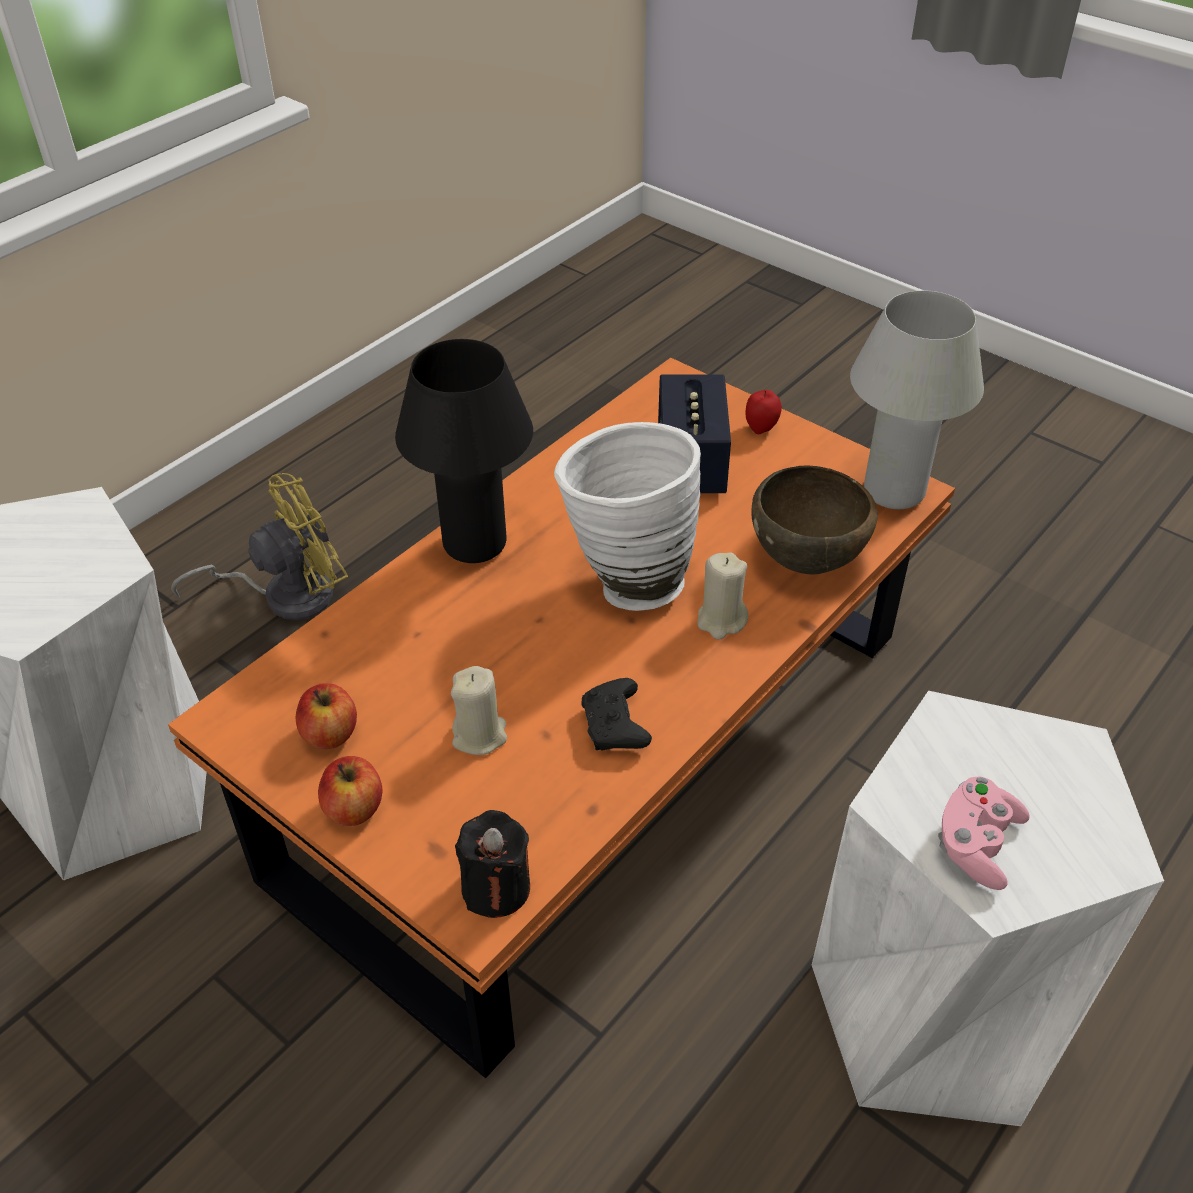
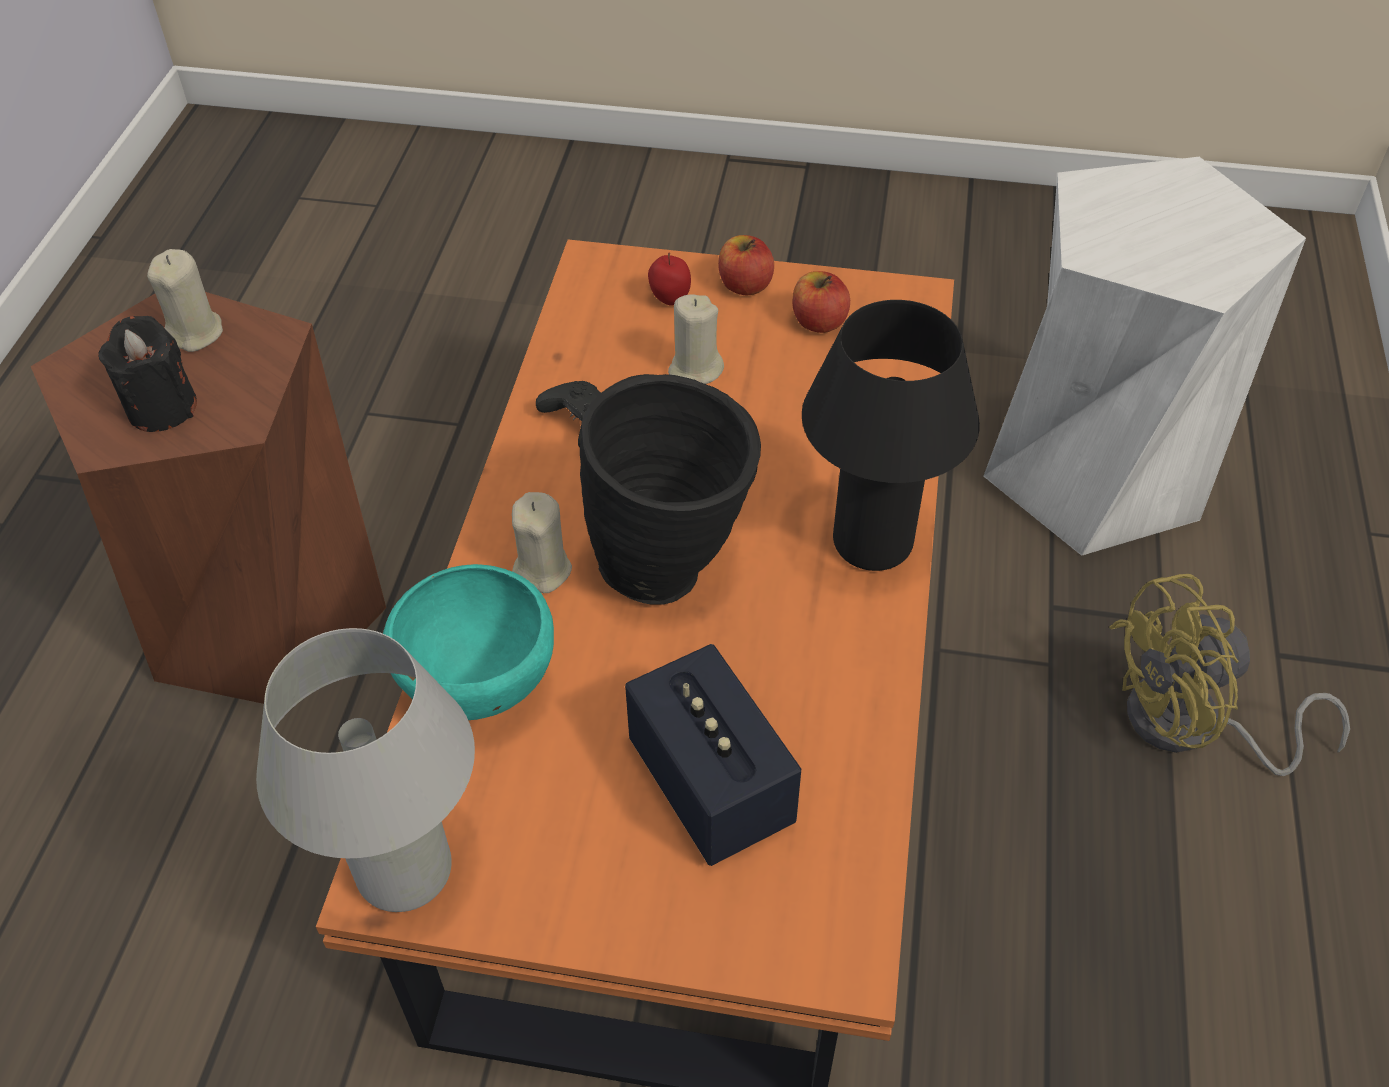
camera: 150 degrees right, 5 degrees up
(285, 594) = (1190, 727): yellow fan -> yellow fan turned 45 degrees clockwise
(496, 888) = (593, 282): black candle -> black candle (162, 408)
(625, 581) = (674, 570): white vase -> black vase
(761, 429) = (652, 910): apple -> apple (670, 300)
(807, 562) = (478, 690): brown bowl -> turquoise bowl
(932, 1014) = (265, 616): white stool -> brown stool
(976, 844) = (195, 333): pink game controller -> beige candle

